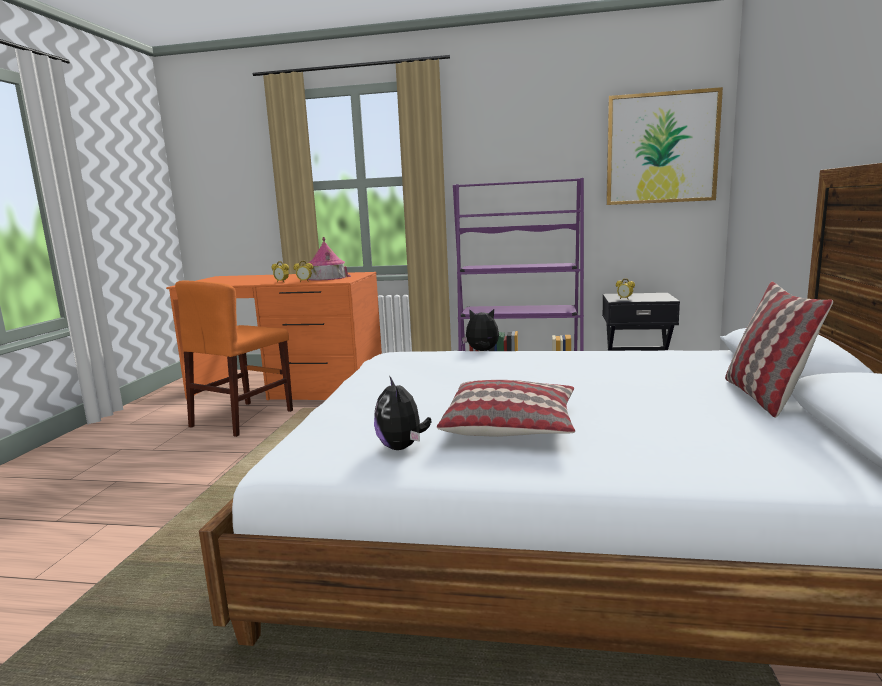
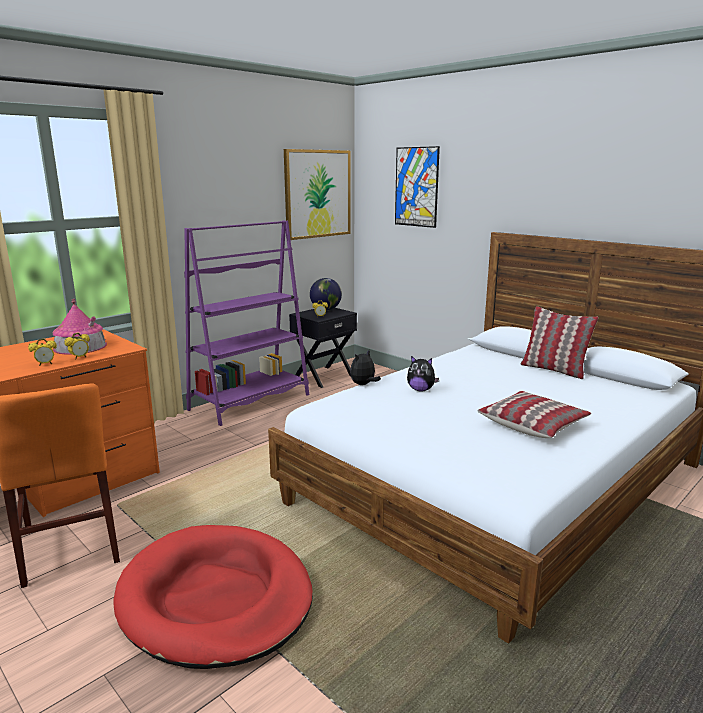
camera: 55 degrees left, 5 degrees up
(216, 480) = (216, 598): none -> red dog bed
(402, 447) = (536, 458): plush toy -> plush toy (421, 390)
(653, 295) = (326, 309): none -> globe
(773, 119) = (416, 187): none -> picture

